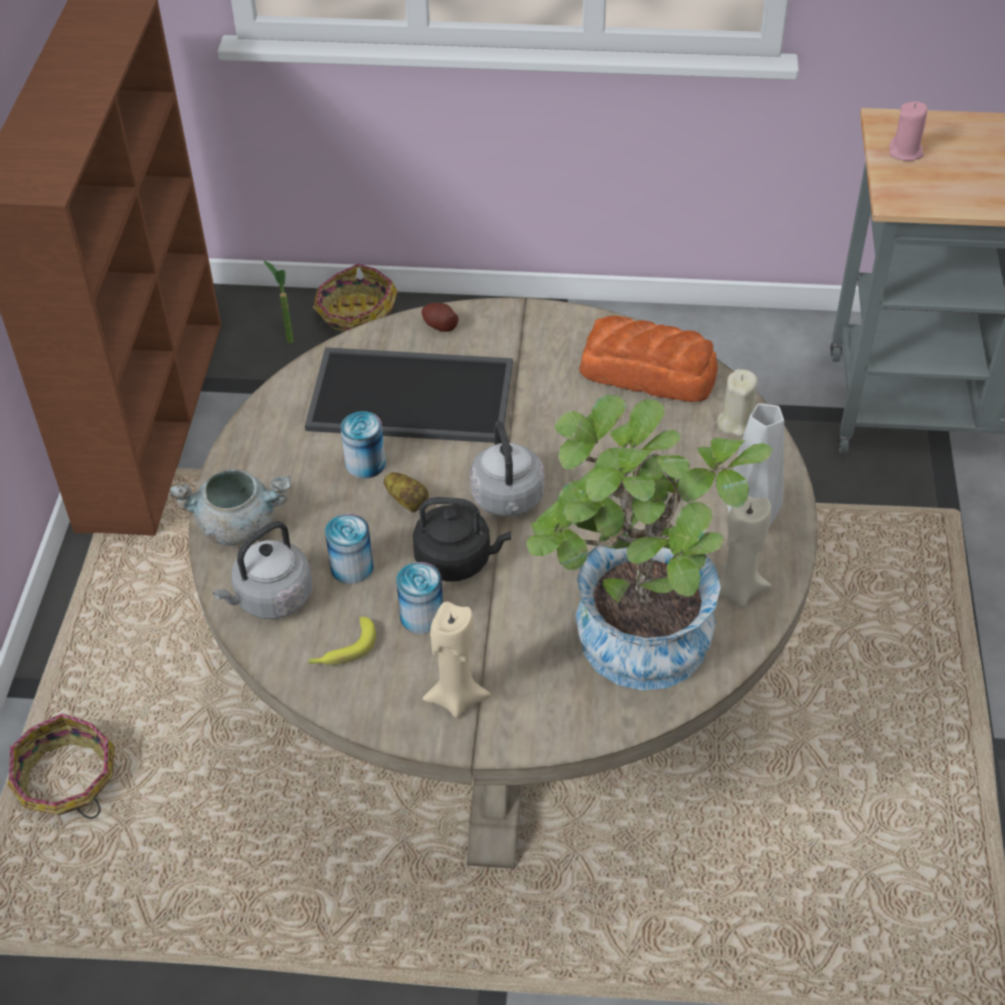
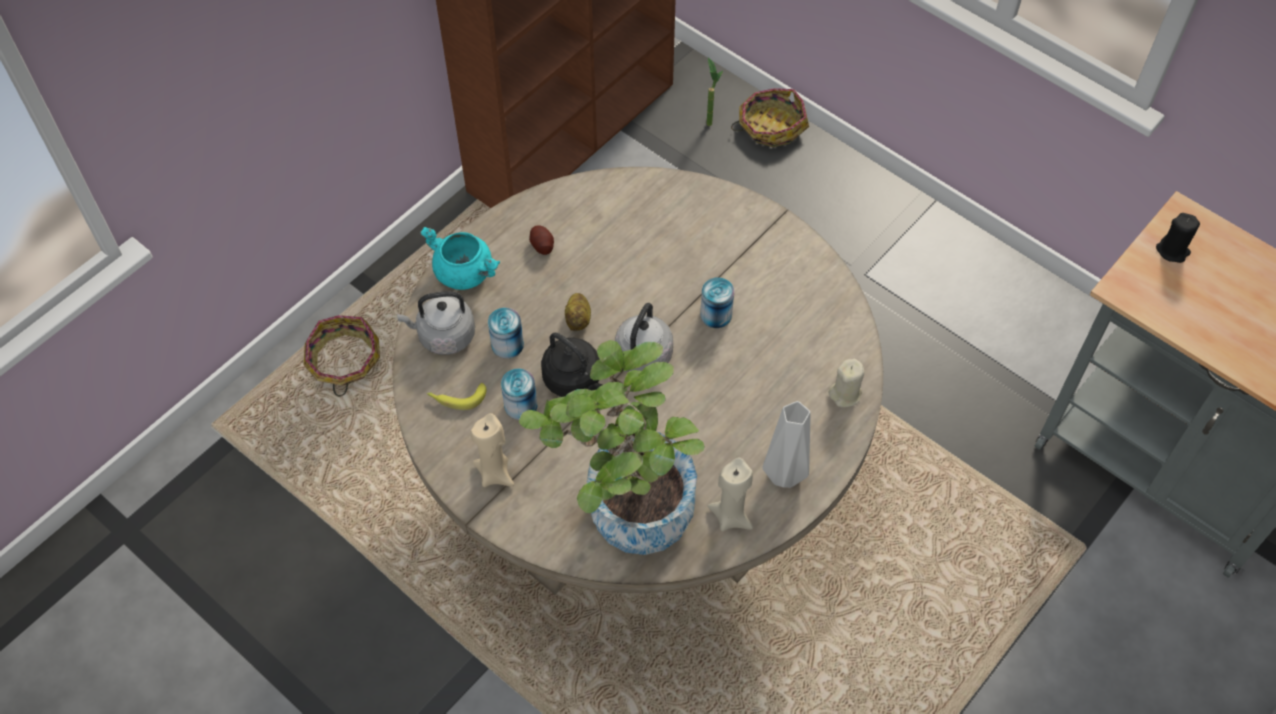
camera: 35 degrees right, 10 degrees up
(239, 525) = (465, 273): grey cooking pot -> turquoise cooking pot
(365, 463) = (576, 275): can -> can (716, 315)
(413, 394) = (648, 241): tray -> none
(440, 326) = (710, 198): potato -> potato (542, 245)
(649, 373) = (820, 320): bread -> none
(905, 152) = (1172, 251): pink candle -> black candle

